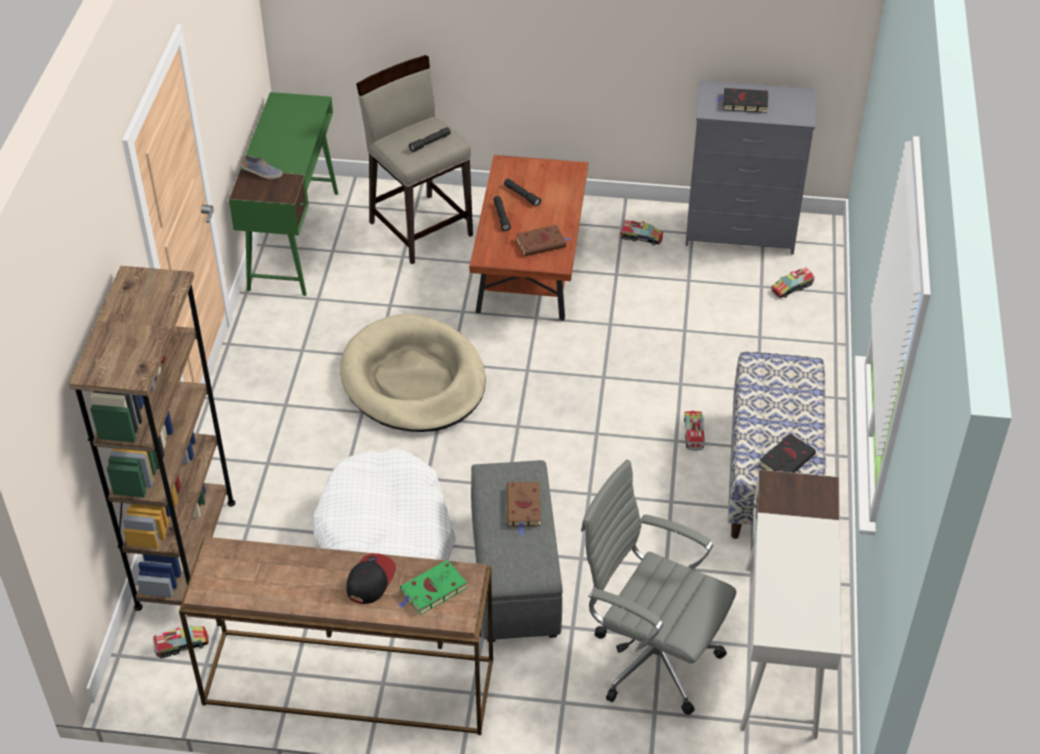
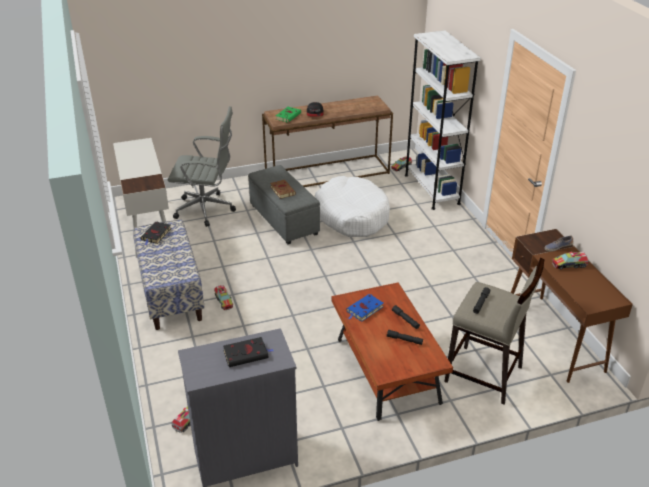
camera: 155 degrees right, 10 degrees down
(186, 554) = (431, 189): brown bookcase -> white bookcase
(294, 239) = (554, 337): green desk -> brown desk
(413, 380) = (399, 280): beige dog bed -> none
(542, 243) = (364, 310): brown book -> blue book
(641, 237) = (322, 424): toy truck -> toy truck (569, 265)

